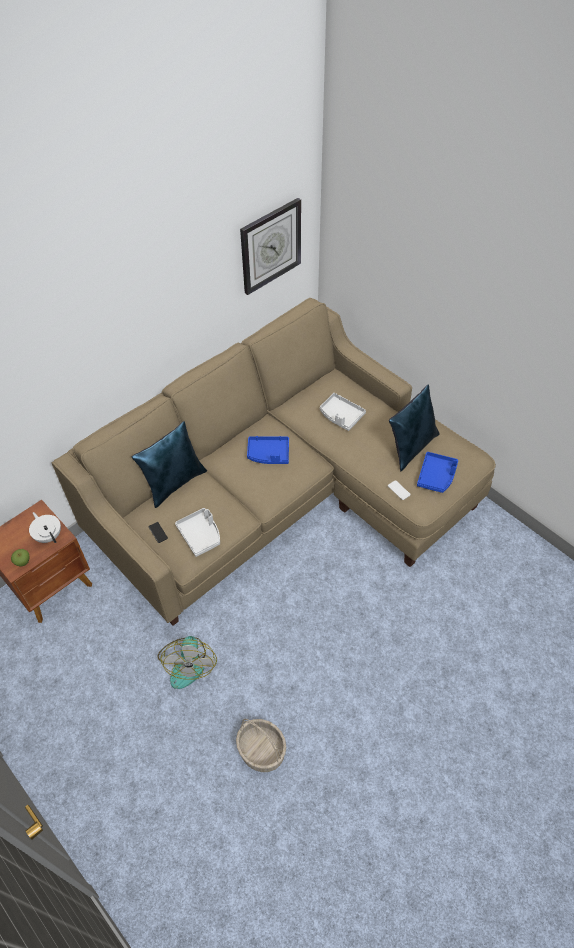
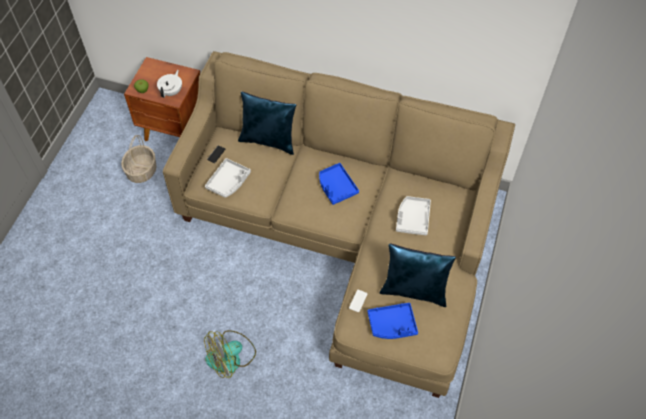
camera: 60 degrees right, 5 degrees up
(187, 662) = (159, 246): fan -> fan (231, 357)
(261, 751) = (114, 330): basket -> basket (141, 170)
(270, 246) = (480, 45): wall clock -> none

